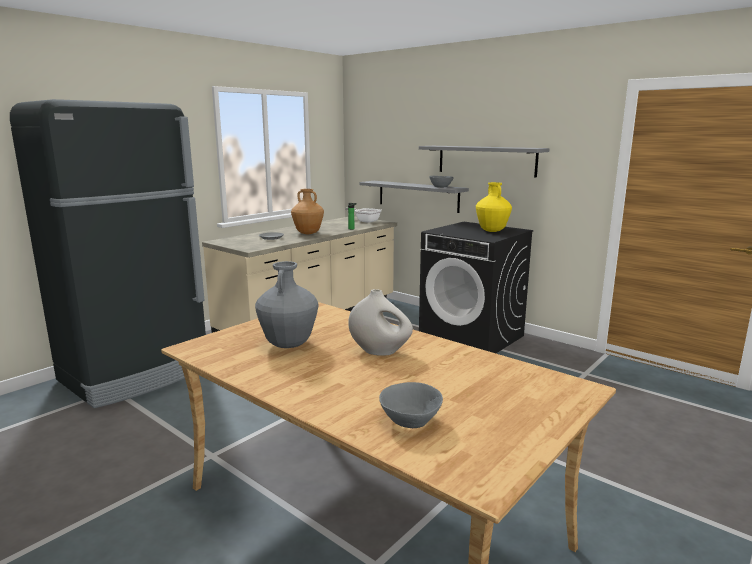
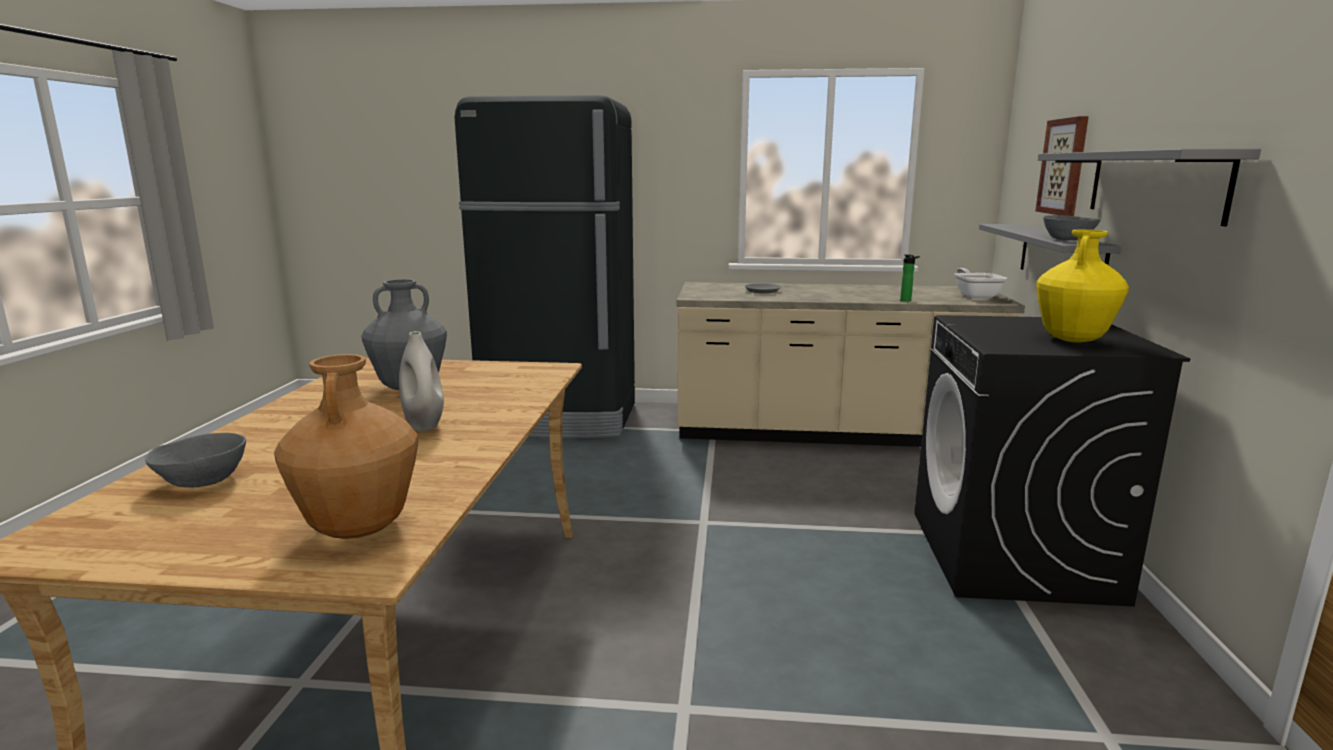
camera: 55 degrees right, 0 degrees up
(308, 233) = (824, 294): brown vase -> brown vase (358, 528)
(409, 151) = (1064, 166): none -> picture

